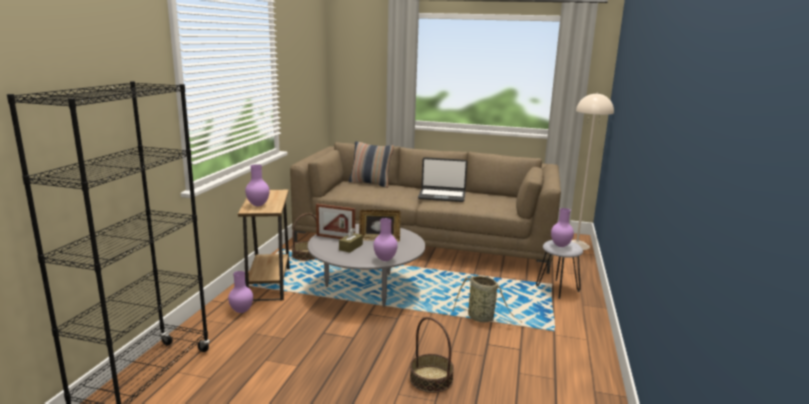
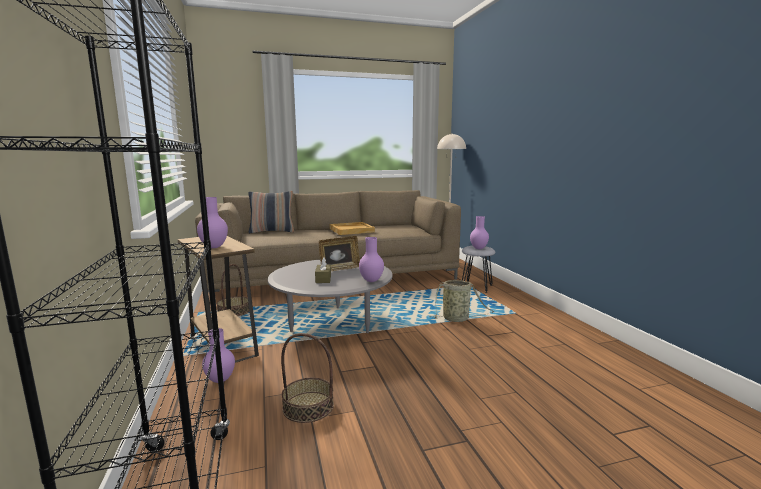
camera: 30 degrees left, 5 degrees down
(335, 238) = (295, 275): picture frame -> none
(431, 379) = (487, 376): basket -> basket (308, 407)
(442, 196) = (351, 230): laptop -> beige tray

